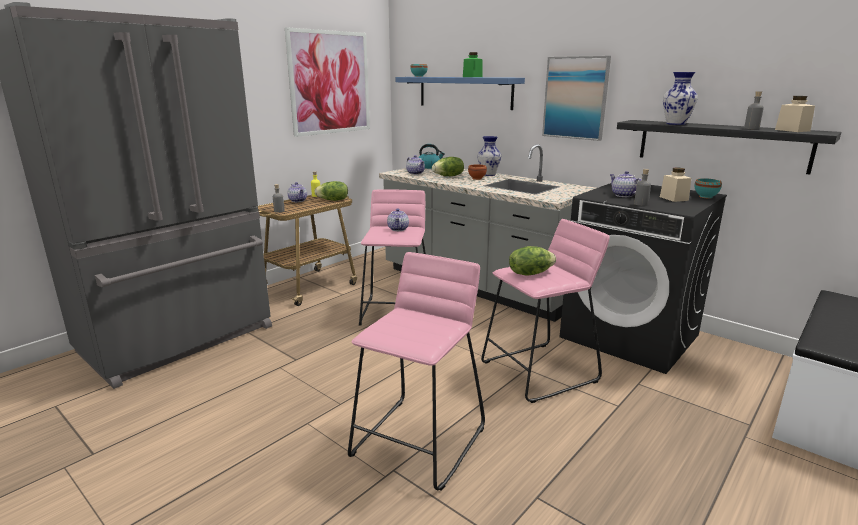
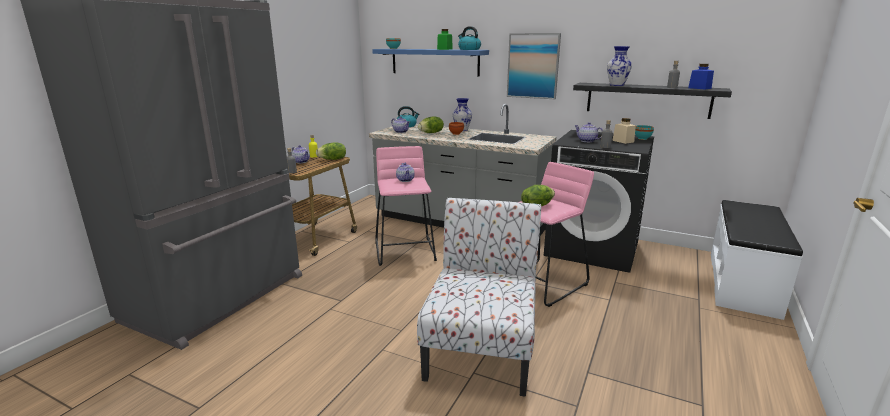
camera: 15 degrees left, 0 degrees up
(330, 83) = (317, 55): picture -> none
(419, 441) = (481, 348): pink stool -> chair
(499, 77) = (469, 49): none -> kettle
(792, 130) = (699, 88): beige jar -> blue jar

